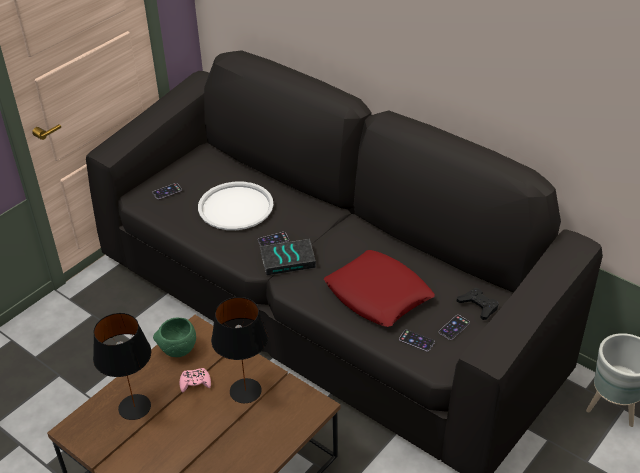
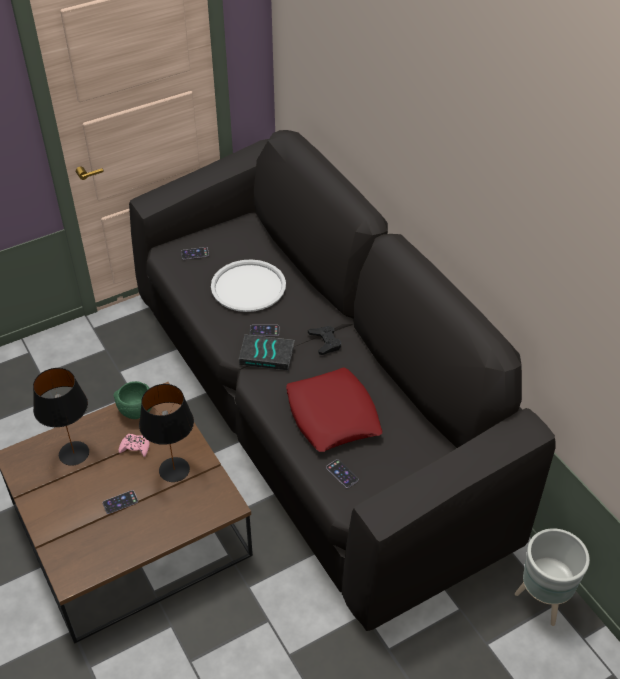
camera: 20 degrees right, 5 degrees up
(454, 327) = (385, 472): phone -> phone (120, 502)
(478, 306) = (421, 457): black game controller -> black game controller (325, 342)

